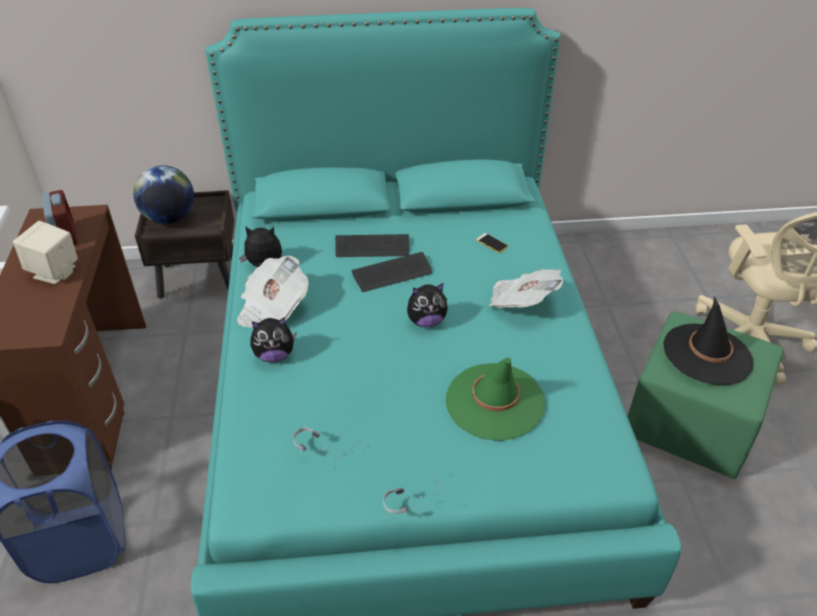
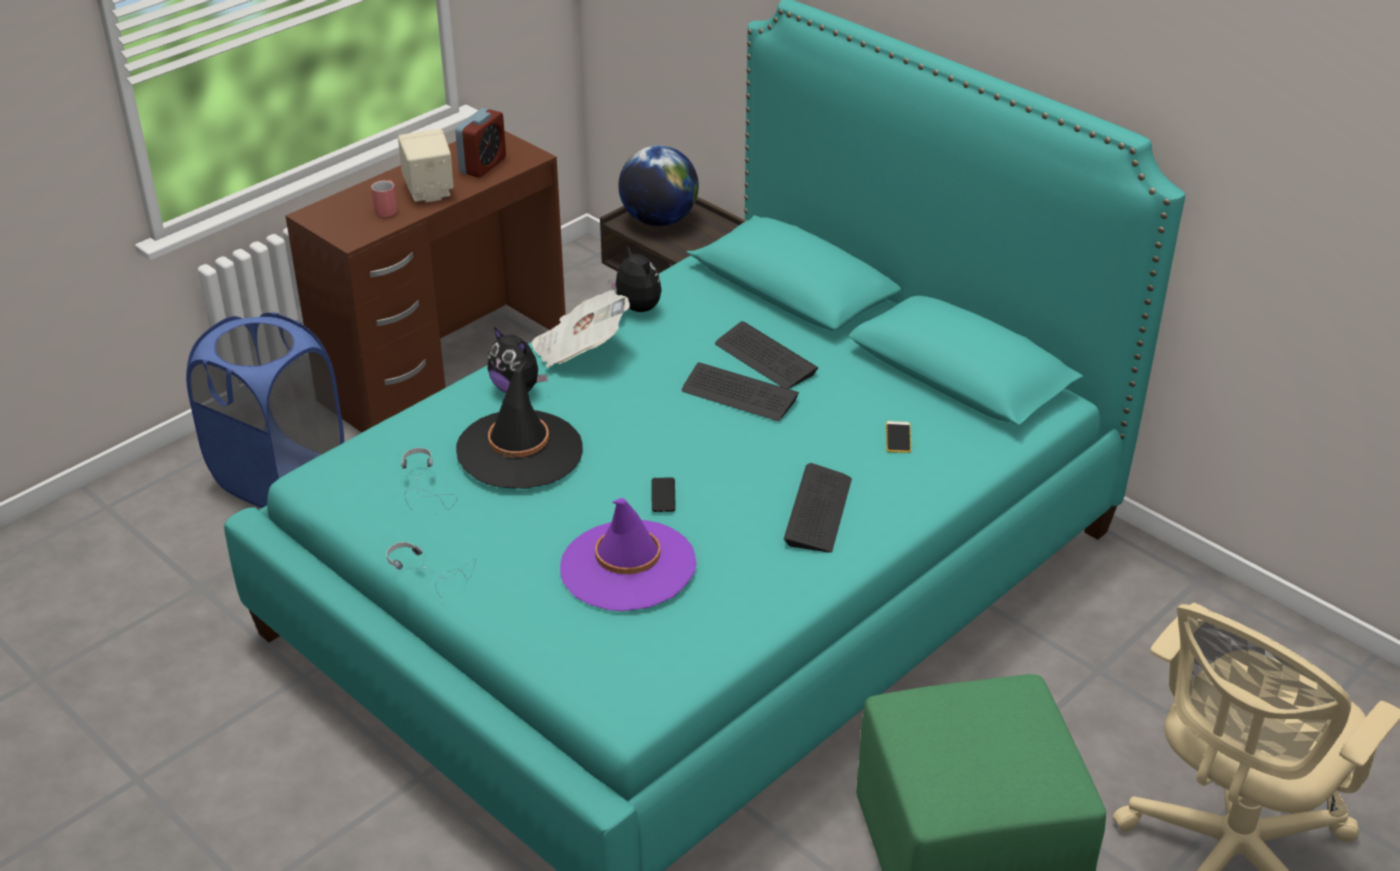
camera: 50 degrees right, 5 degrees down
(42, 299) = (388, 208): none -> red mug
(426, 321) = (692, 457): plush toy -> none
(447, 351) = (663, 495): none -> phone
(494, 402) = (627, 566): green hat -> purple hat
(521, 302) = (818, 510): newspaper -> keyboard
(707, 354) = (978, 734): black hat -> black hat (520, 450)

